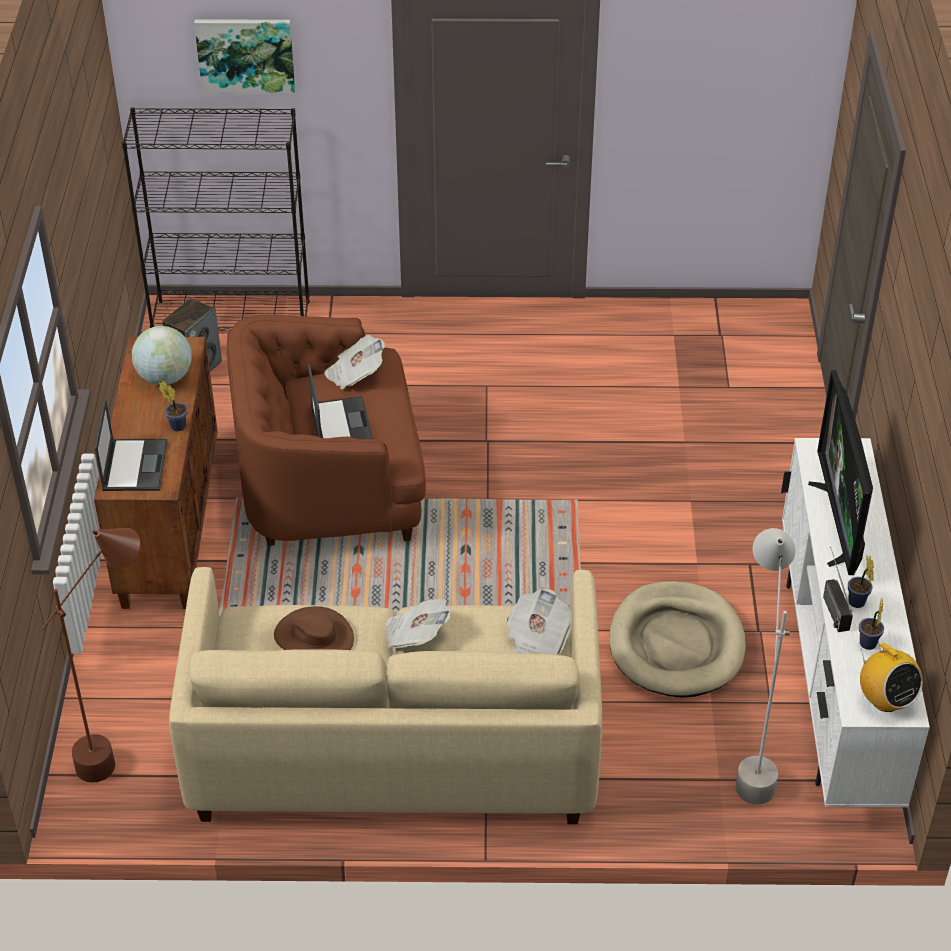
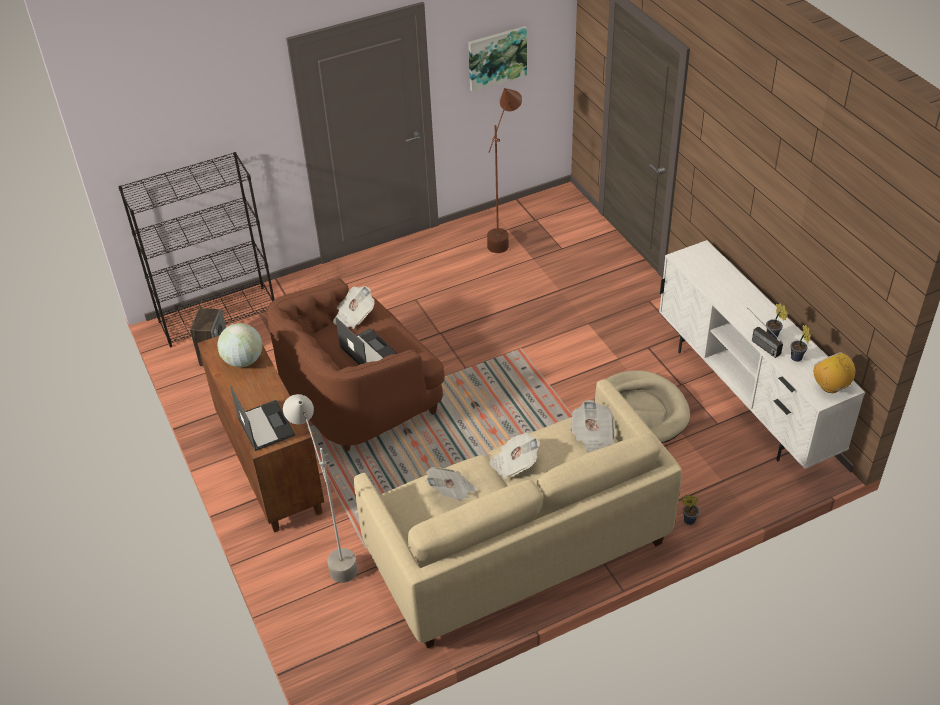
camera: 25 degrees left, 0 degrees up
(123, 748) = (340, 624): brown floor lamp -> brown floor lamp (504, 235)
(176, 425) = (275, 388): potted plant -> potted plant (687, 520)
(245, 54) = (194, 122): picture -> picture (497, 57)
(314, 637) = (452, 492): brown hat -> newspaper
(750, 761) = (731, 462): grey floor lamp -> grey floor lamp (333, 554)
(840, 523) = (728, 294): television -> none
(885, 700) = (830, 386): radio -> radio turned 150 degrees counterclockwise

